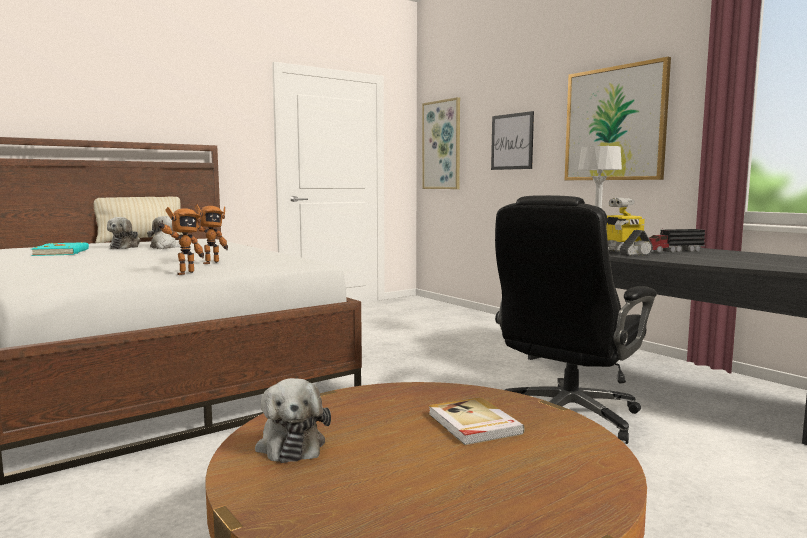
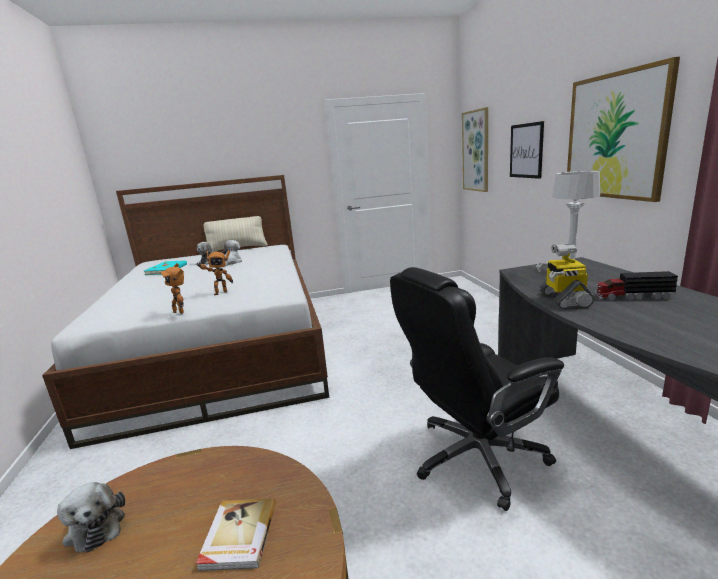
camera: 25 degrees right, 10 degrees up
(183, 273) = (180, 311): toy robot -> toy robot turned 75 degrees clockwise
(291, 444) = (95, 525): plush toy -> plush toy turned 45 degrees counterclockwise

